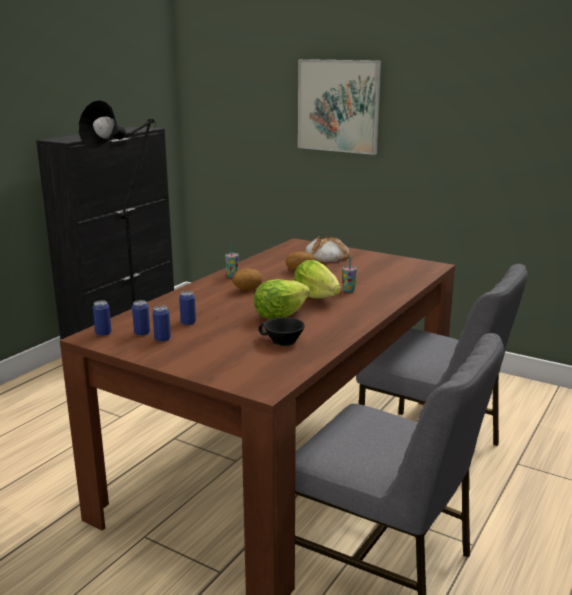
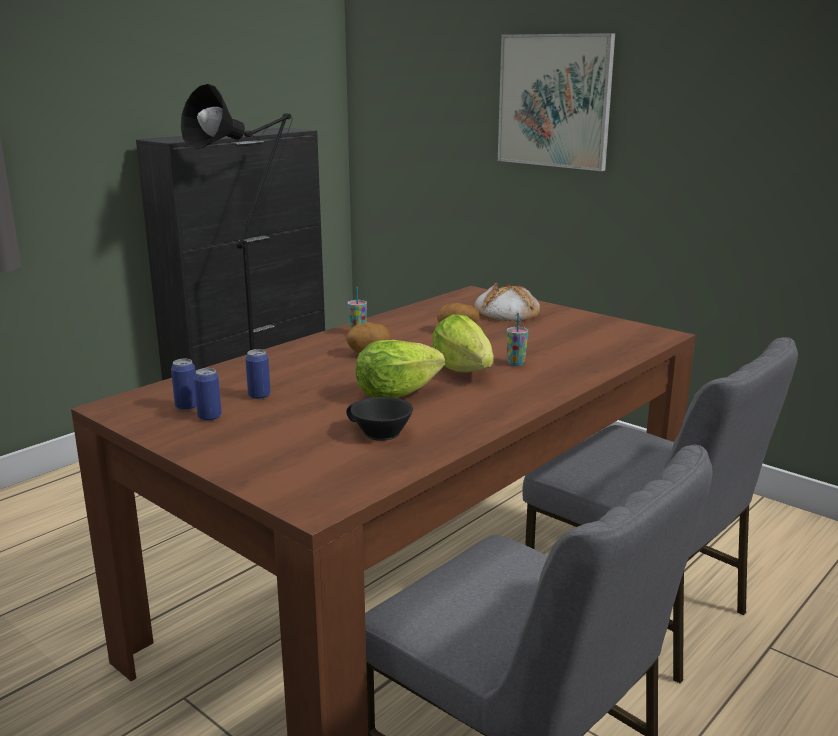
camera: 10 degrees right, 0 degrees up
(103, 333) = (134, 403): can -> none

